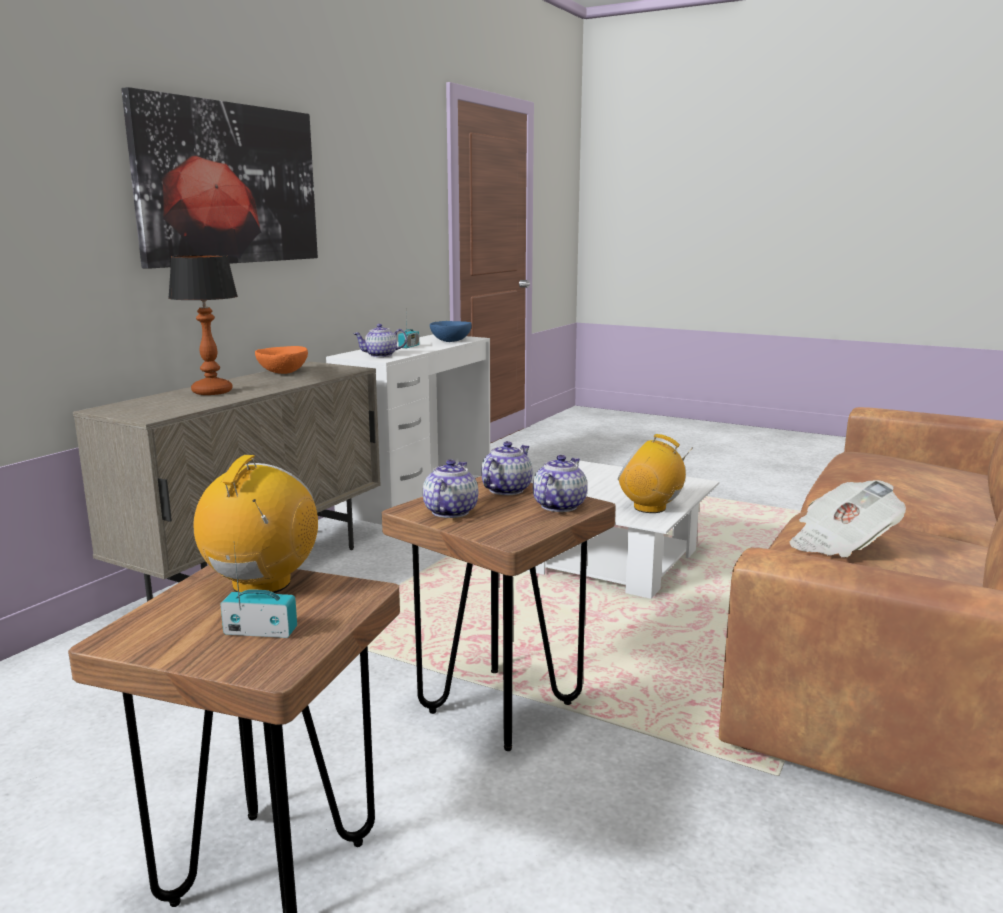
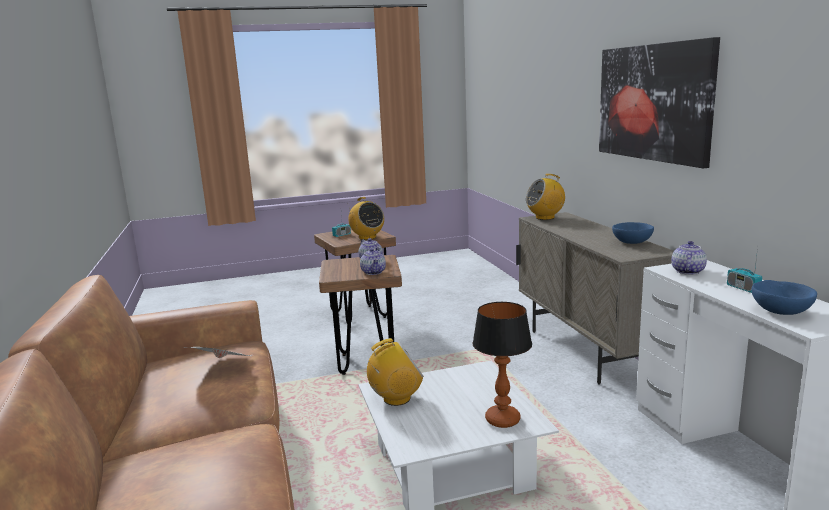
camera: 135 degrees right, 0 degrees up
(142, 412) = (545, 217): none -> radio
(212, 392) = (580, 227): table lamp -> table lamp (502, 419)
(282, 372) = (632, 242): orange bowl -> blue bowl
(558, 506) = (339, 274): teapot -> none

